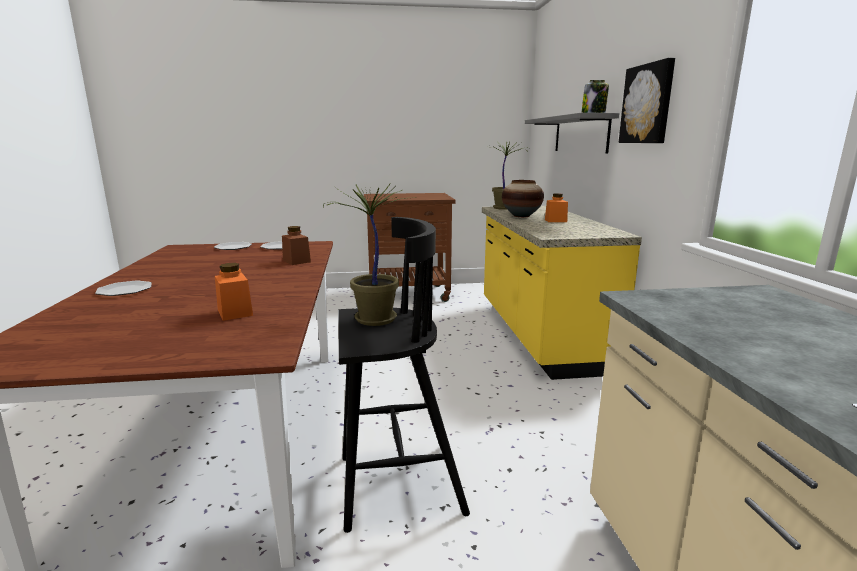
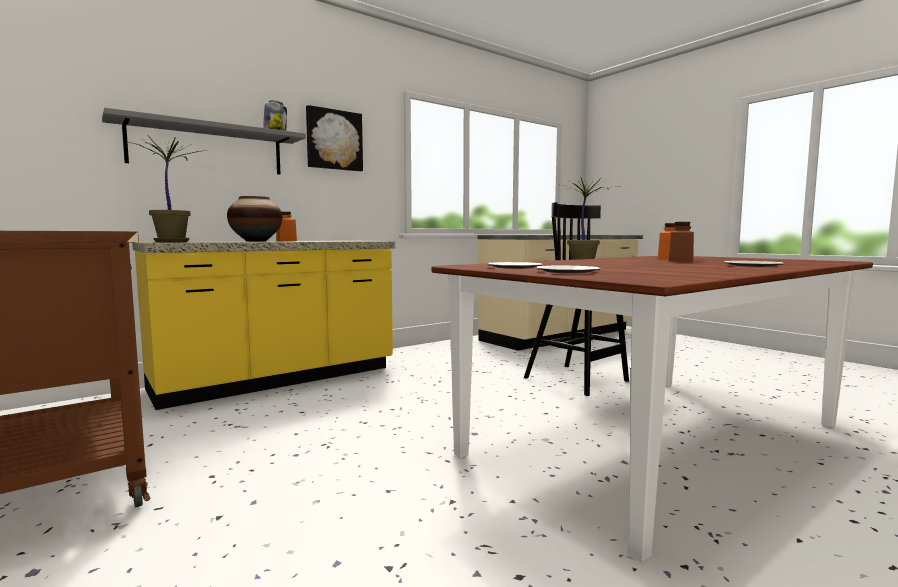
camera: 120 degrees left, 10 degrees down
(296, 261) = (550, 262): brown jar -> brown jar (680, 261)

